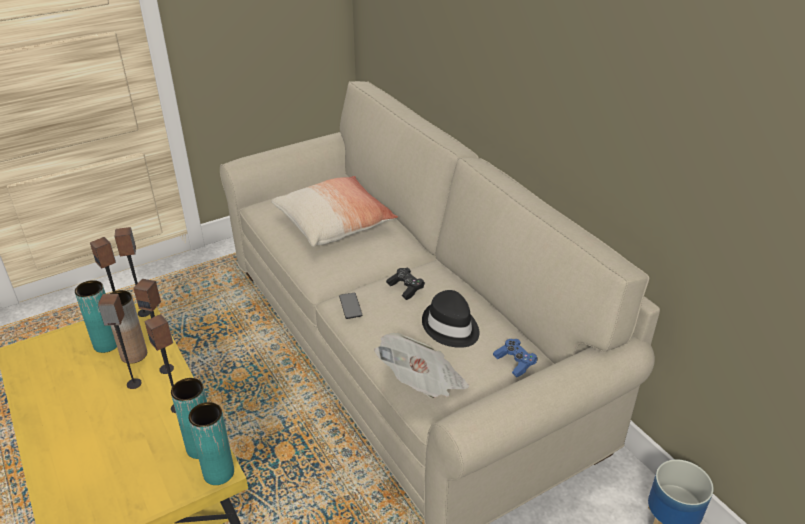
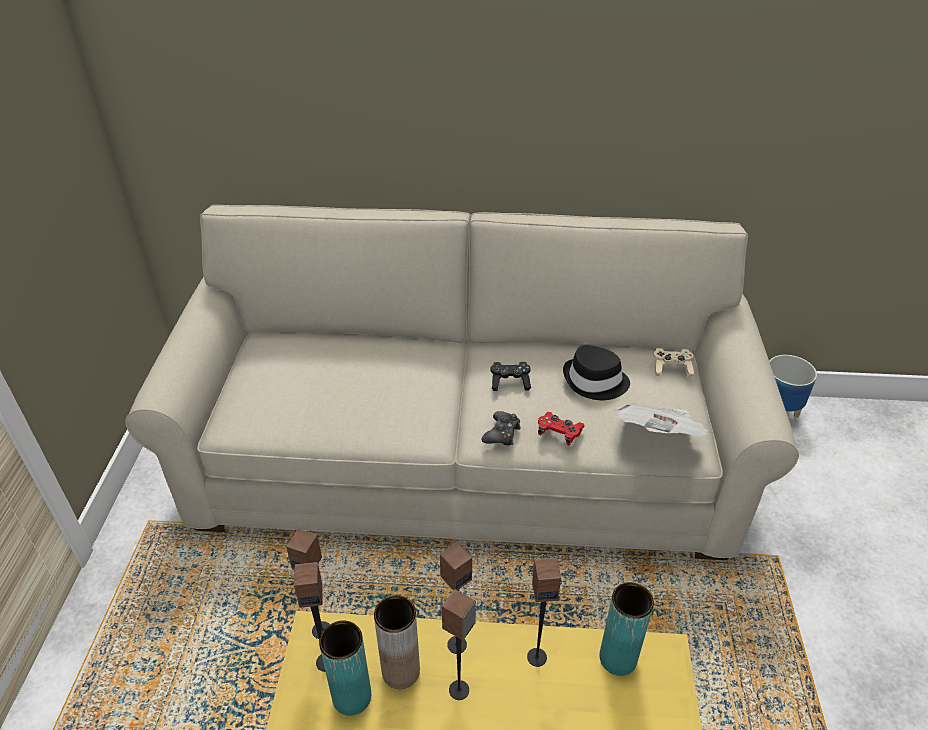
camera: 55 degrees left, 5 degrees up
(218, 473) = (667, 656): turquoise vase -> none
(335, 224) = (344, 380): pillow -> none
(350, 306) = (502, 433): phone -> black game controller
(375, 331) = (559, 433): none -> red game controller
(515, 362) = (671, 368): blue game controller -> beige game controller

